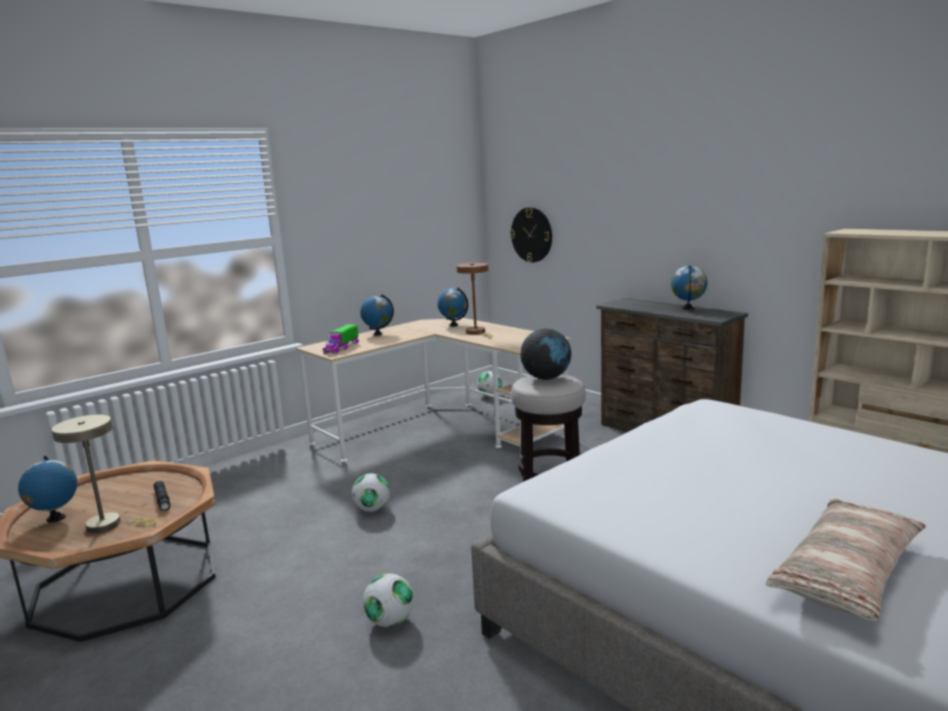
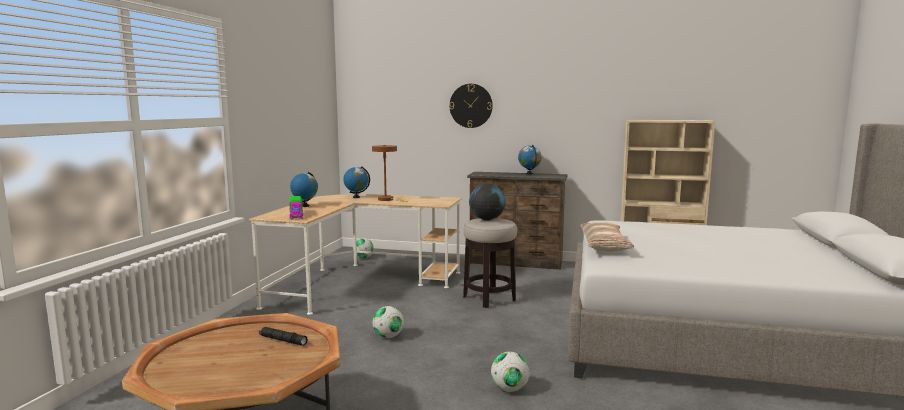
camera: 35 degrees left, 5 degrees down
(55, 518) = (196, 374): globe -> none
(110, 525) = (269, 364): beige table lamp -> none
(531, 235) = (388, 129): wall clock -> wall clock (471, 105)
(848, 573) = (793, 267): pillow -> pillow (604, 246)

